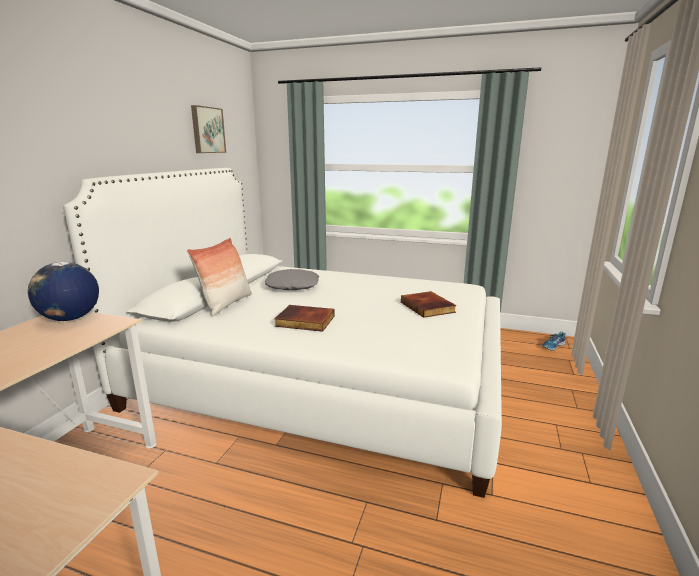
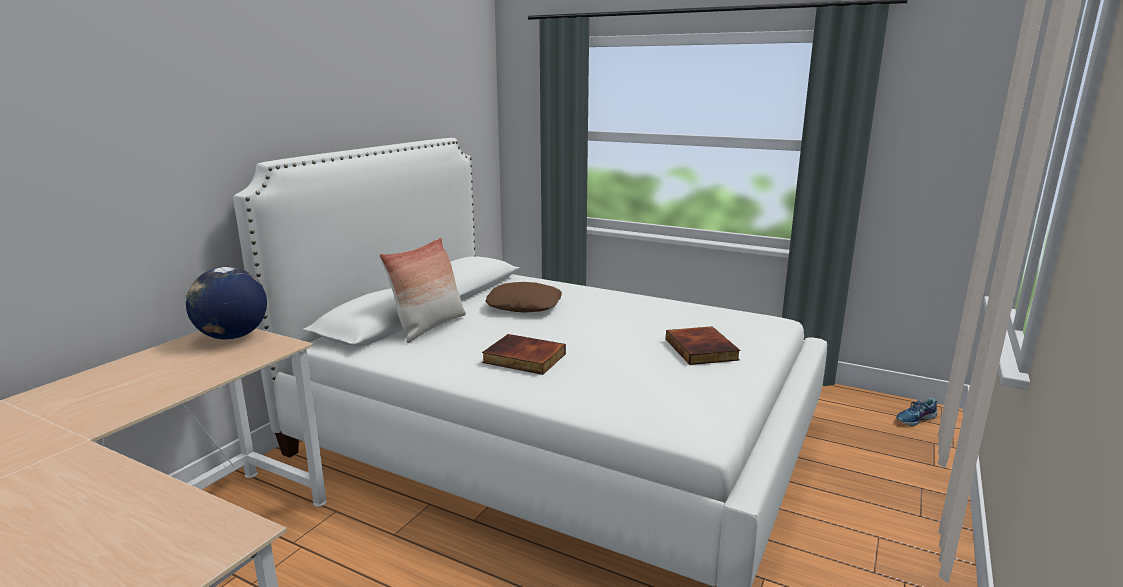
camera: 10 degrees right, 0 degrees up
(207, 130) = (426, 88): picture -> none
(293, 286) = (524, 305): grey pillow -> brown pillow

